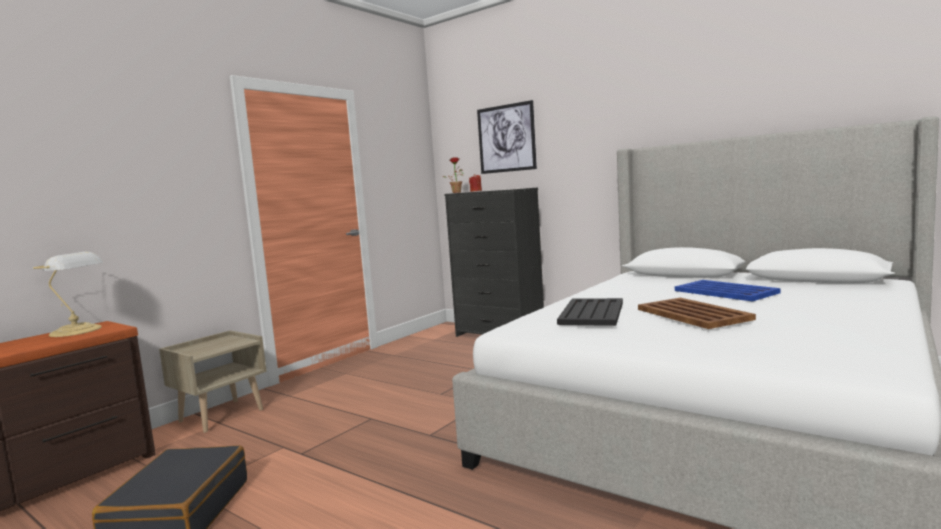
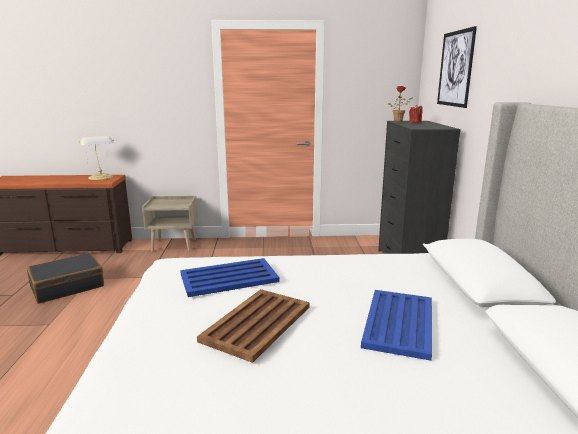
camera: 50 degrees right, 10 degrees up
(592, 313) = (230, 278): black tray -> blue tray

